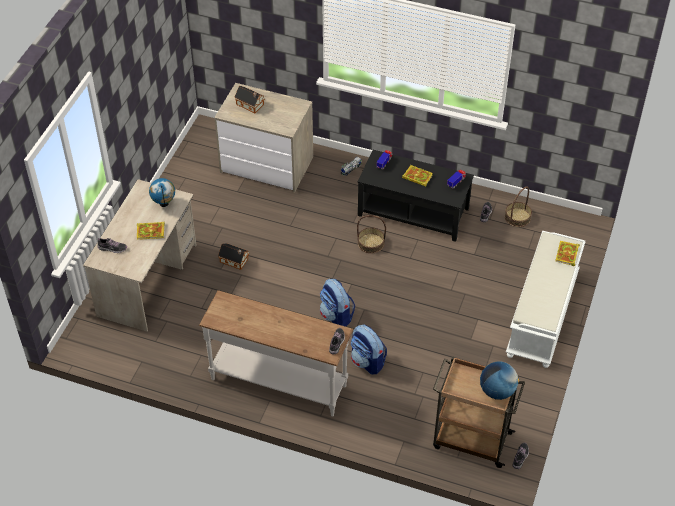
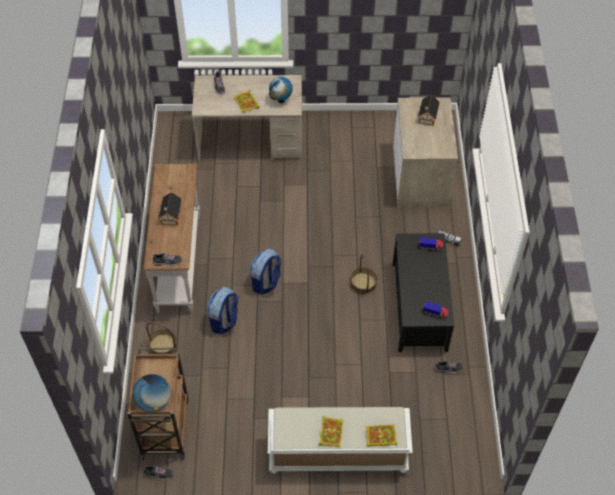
camera: 70 degrees right, 5 degrees up
(235, 261) = (297, 191): toy house -> toy house (170, 215)
(416, 177) = (425, 278): book -> book (330, 432)
(517, 217) = (458, 398): basket -> basket (163, 345)

